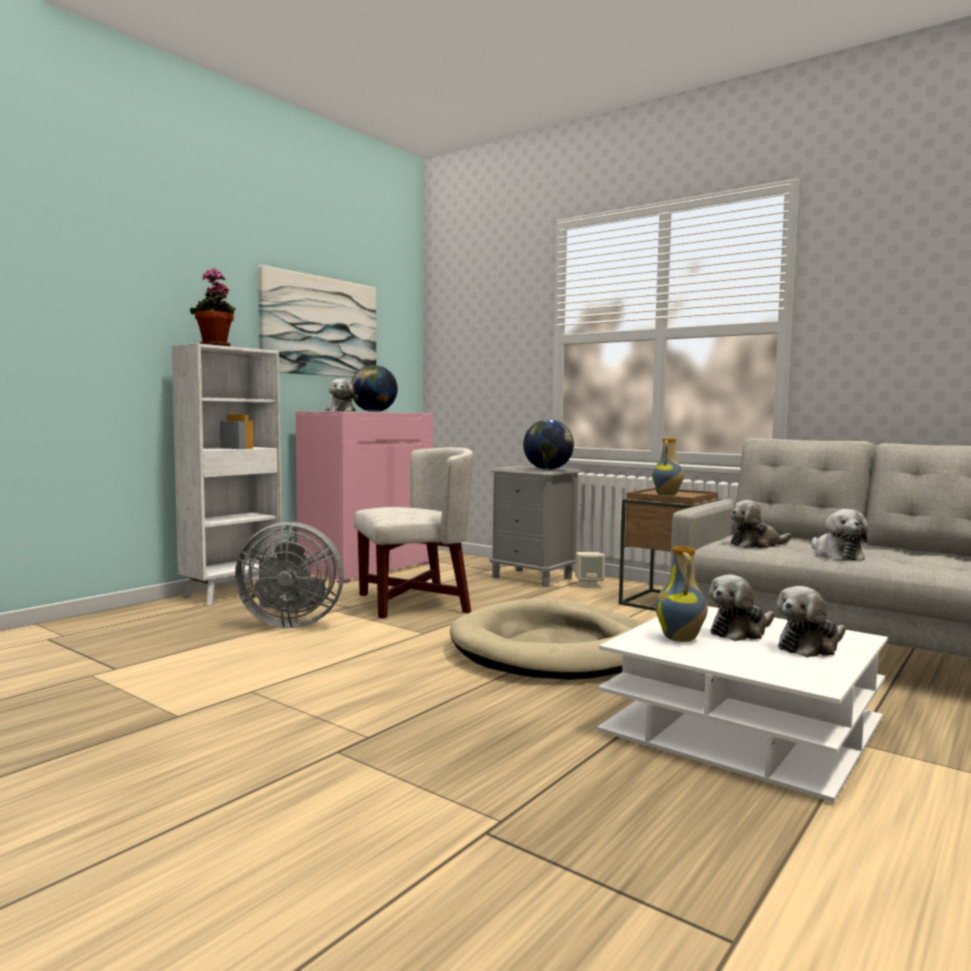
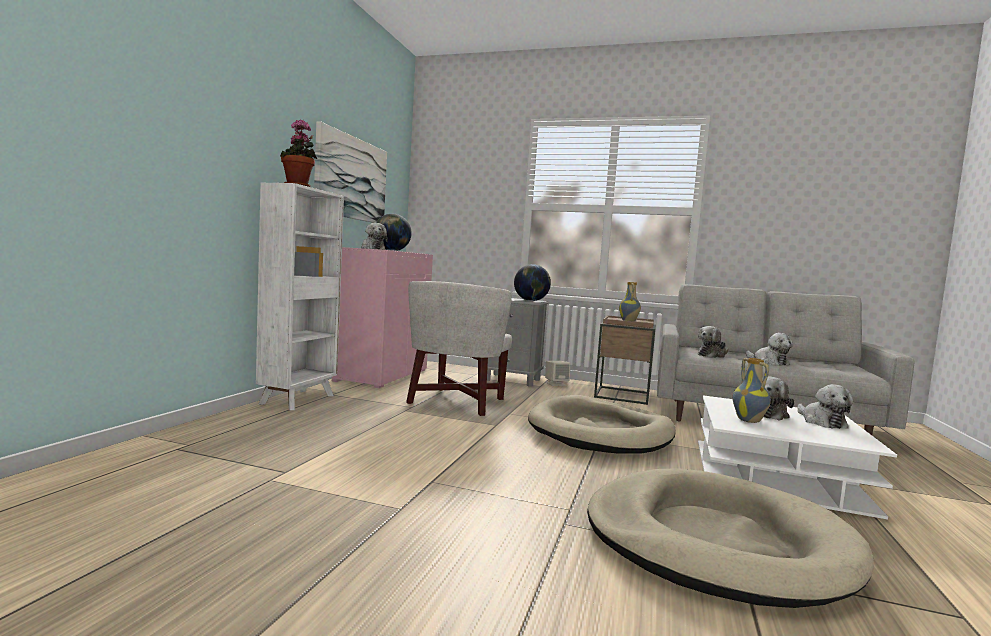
camera: 20 degrees left, 0 degrees up
(290, 623) = (383, 422): grey fan -> none
(414, 603) = (457, 402): white armchair -> white armchair turned 150 degrees clockwise
(502, 796) = (715, 542): none -> beige dog bed
(810, 647) = (821, 422): plush toy -> plush toy turned 45 degrees counterclockwise

